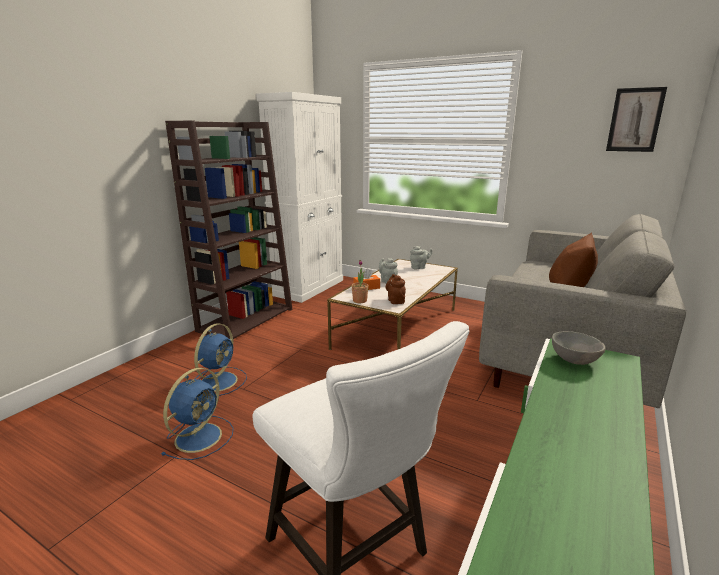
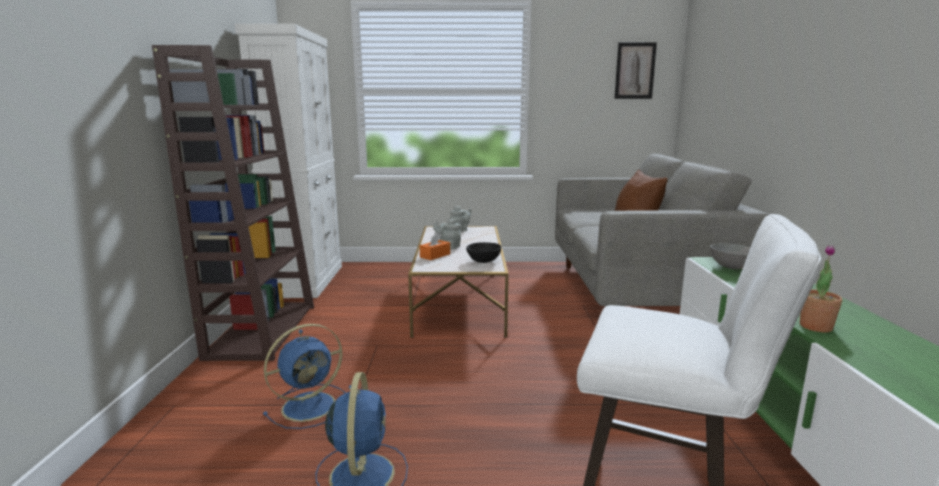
camera: 30 degrees left, 5 degrees down
(219, 381) = (311, 405): blue fan -> blue fan turned 60 degrees clockwise
(360, 301) = (447, 268): potted plant -> potted plant (815, 327)
(395, 300) = (484, 262): brown teapot -> black bowl

